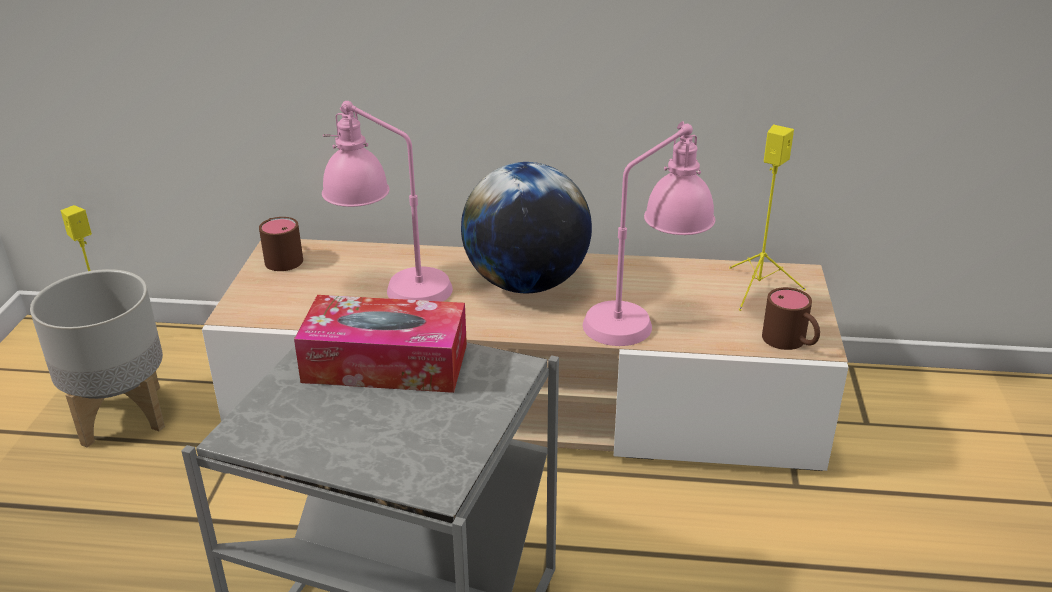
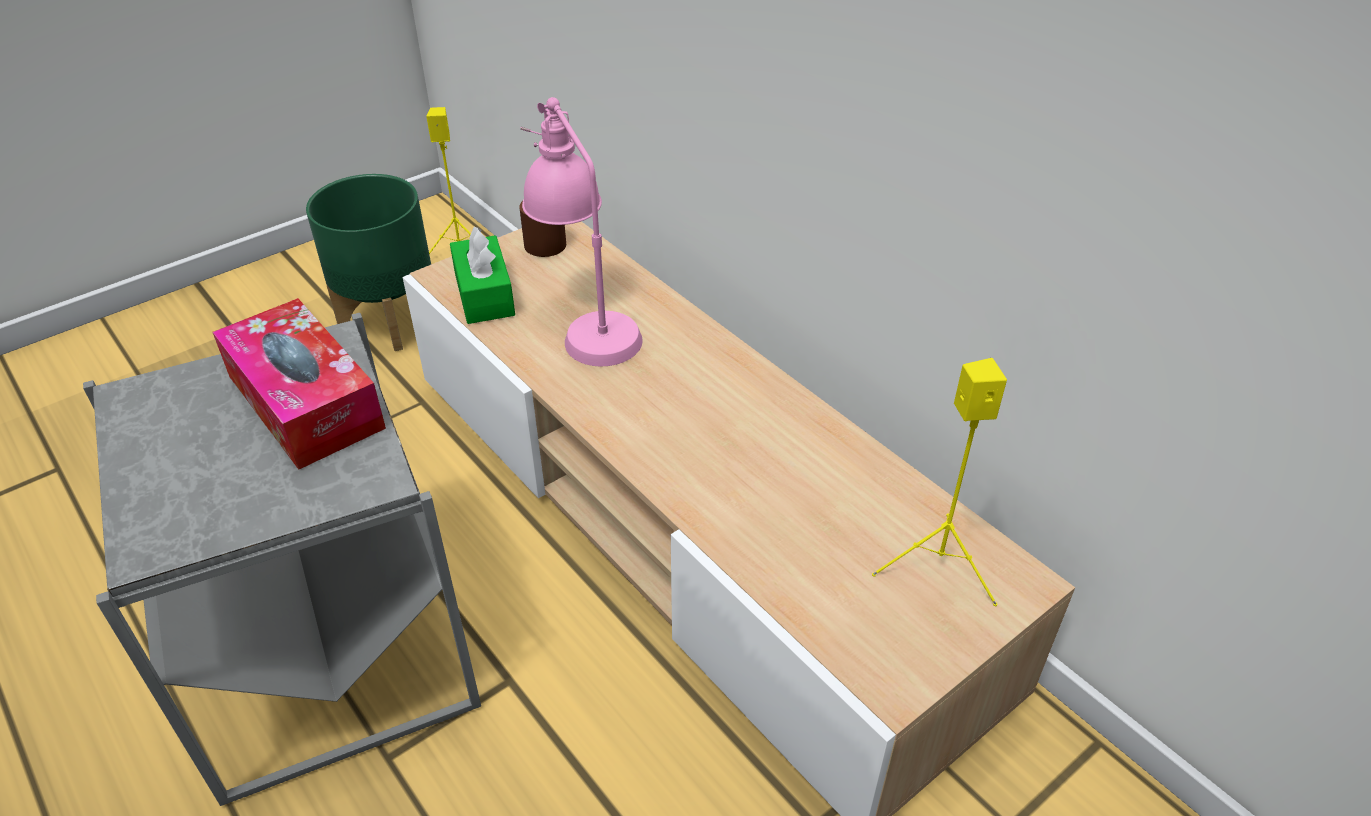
camera: 45 degrees right, 10 degrees up
(121, 415) = (391, 320): grey planter -> green planter
(289, 307) = (484, 294): none -> green tissue box
(526, 284) = (704, 395): globe -> none
(644, 319) = (753, 512): pink table lamp -> none
(791, 342) = (866, 658): brown mug -> none

